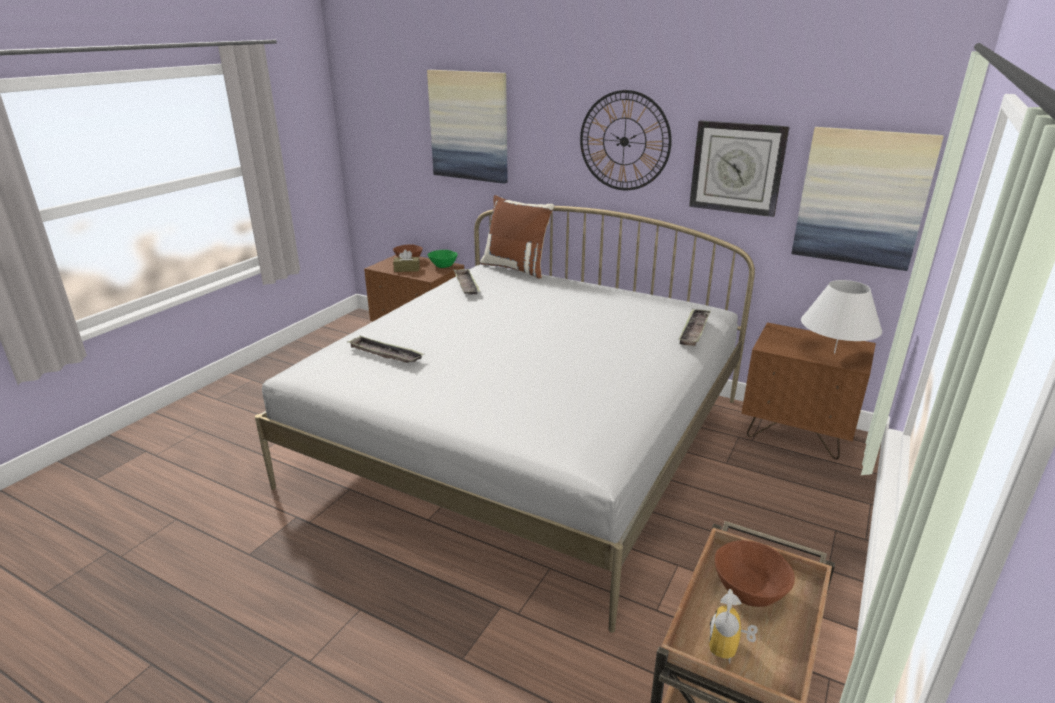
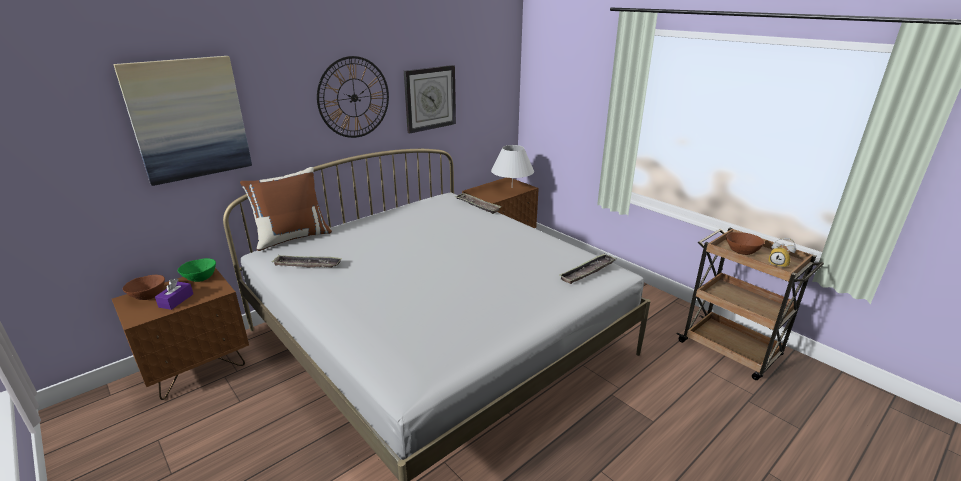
camera: 70 degrees left, 0 degrees up
(385, 354) = (422, 325): tray -> tray (587, 271)
(407, 269) = (176, 300): brown tissue box -> purple tissue box
(862, 198) = (489, 99): picture -> none

